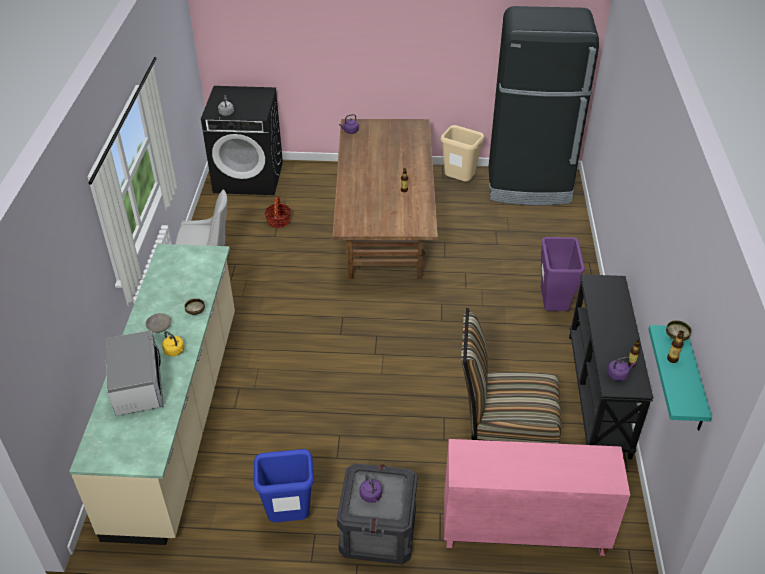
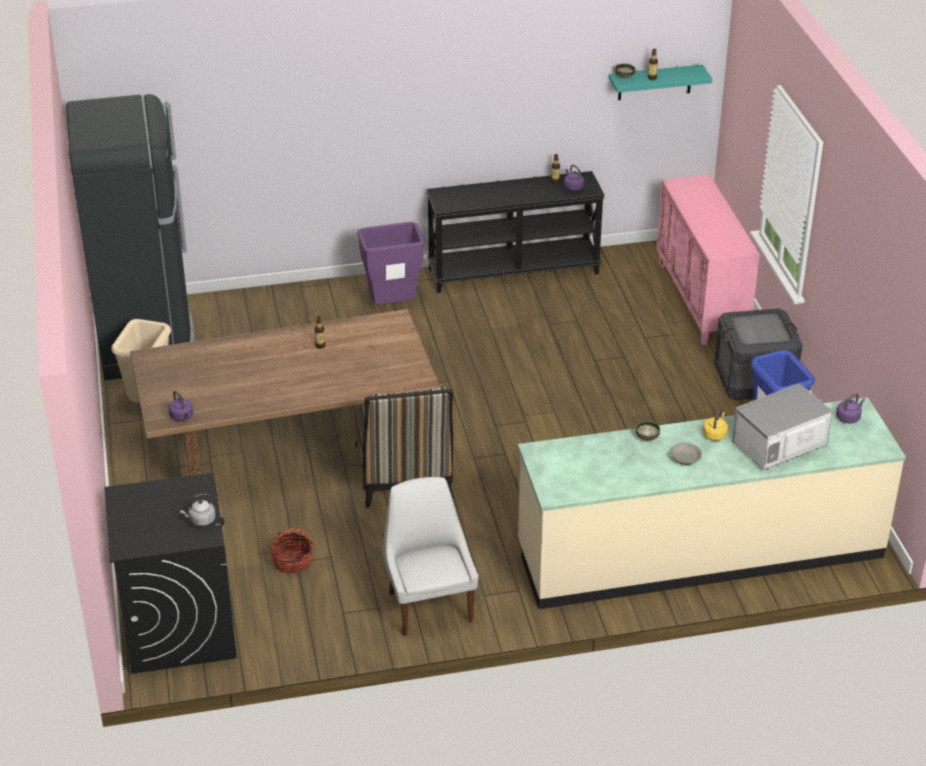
camera: 105 degrees left, 5 degrees down
(371, 496) = (763, 332): purple kettle -> purple kettle (849, 417)
(505, 425) = (584, 322): chair -> chair (404, 477)

